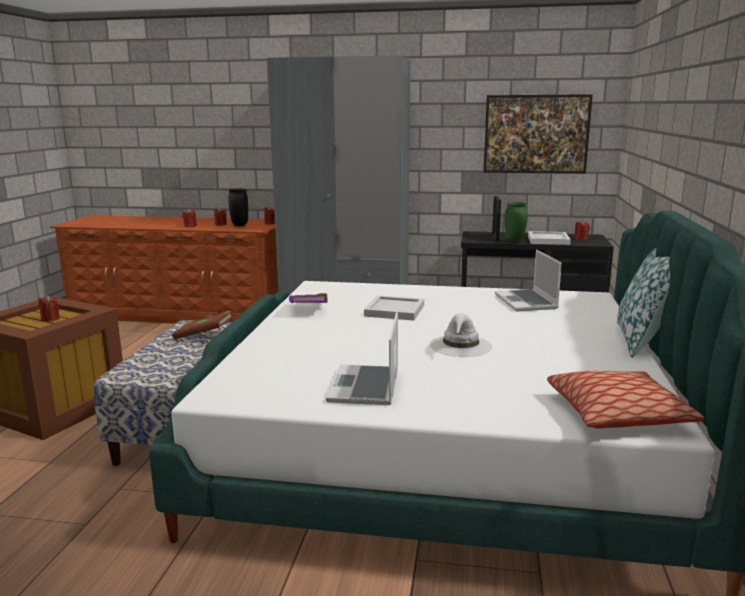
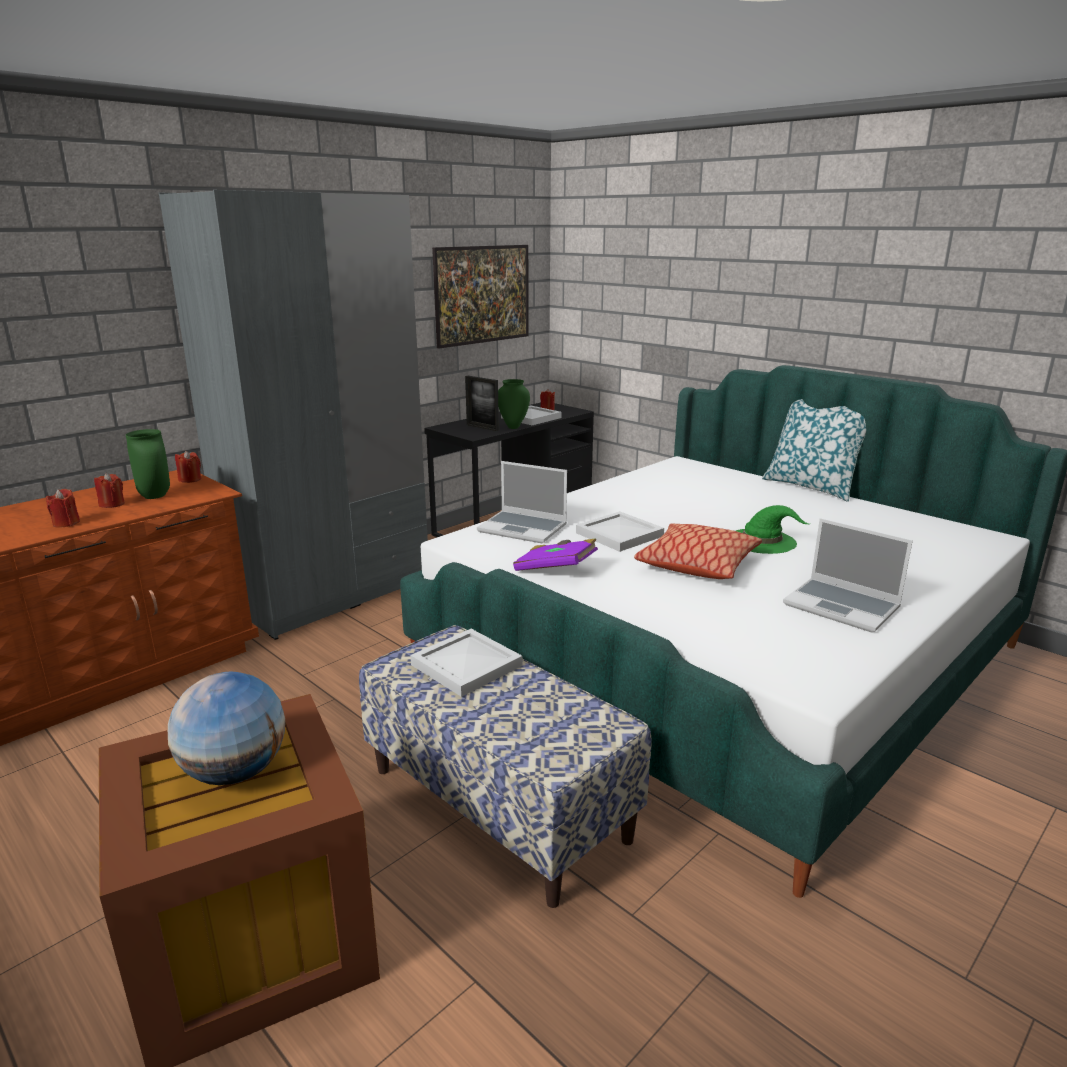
camera: 55 degrees left, 5 degrees up
(50, 318) = (235, 772): red candle -> globe
(204, 335) = (464, 665): brown book -> white tray
(239, 225) = (154, 496): black vase -> green vase
(461, 346) = (763, 541): white hat -> green hat
(527, 302) = (667, 485): laptop -> laptop (524, 528)
(617, 414) = (959, 542): pillow -> pillow (697, 564)

